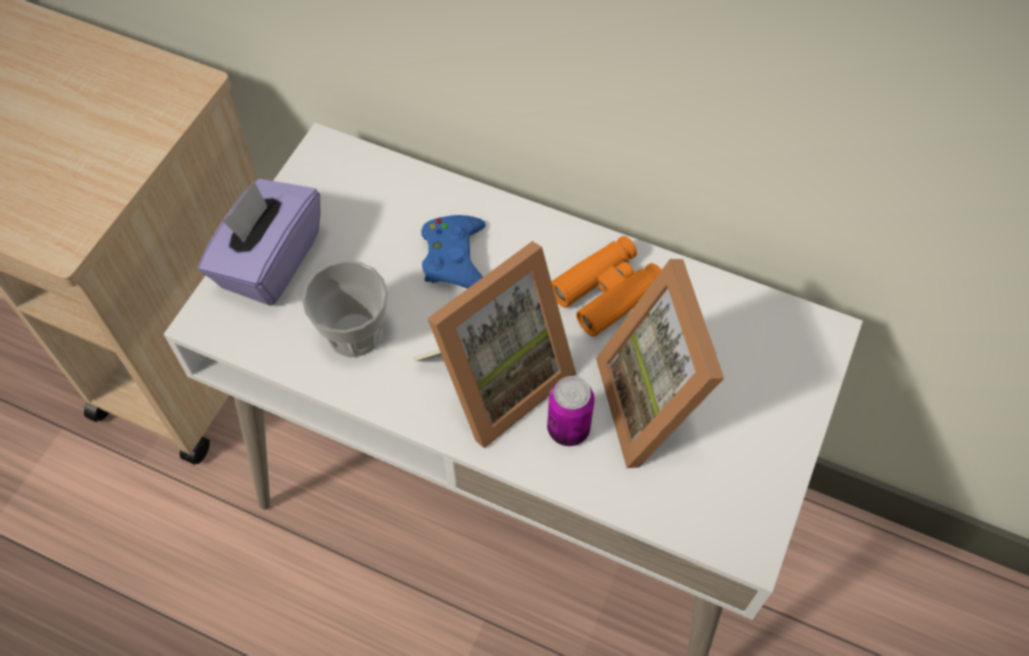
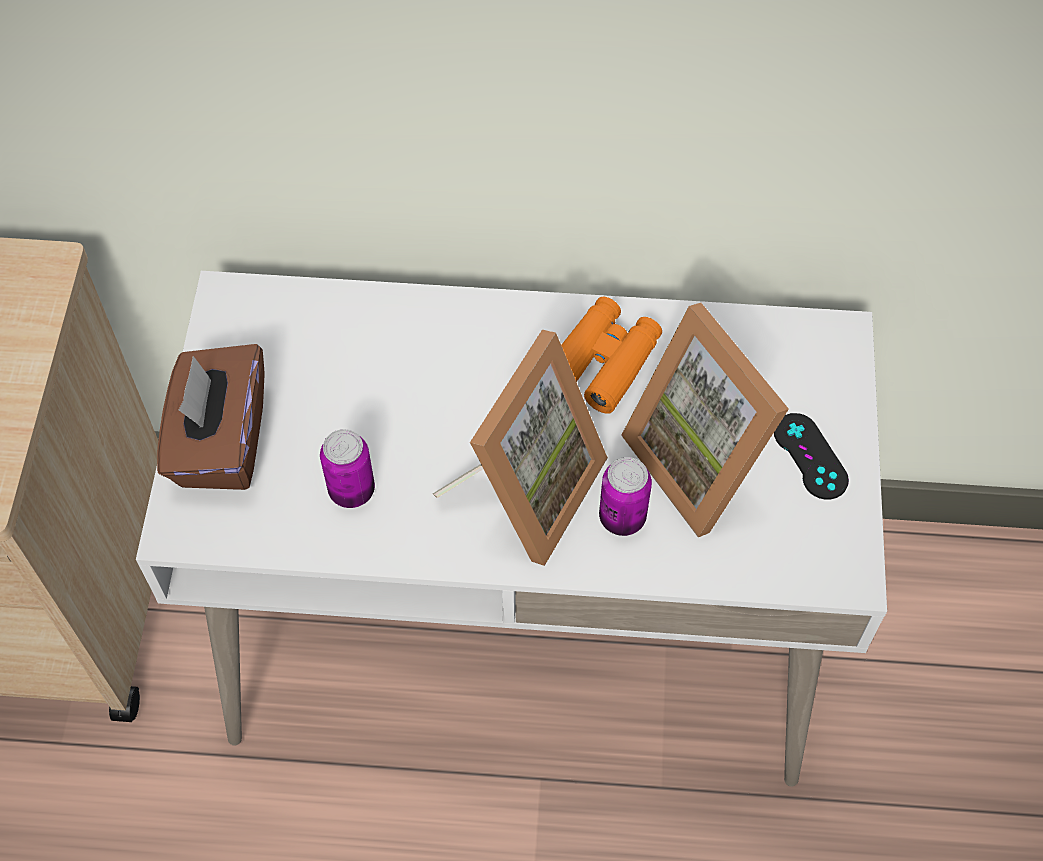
camera: 20 degrees left, 0 degrees up
(269, 261) = (220, 441): purple tissue box -> brown tissue box
(354, 333) = (351, 490): cup -> can
(455, 258) = (427, 375): blue game controller -> none
(756, 429) = (810, 456): none -> black game controller

